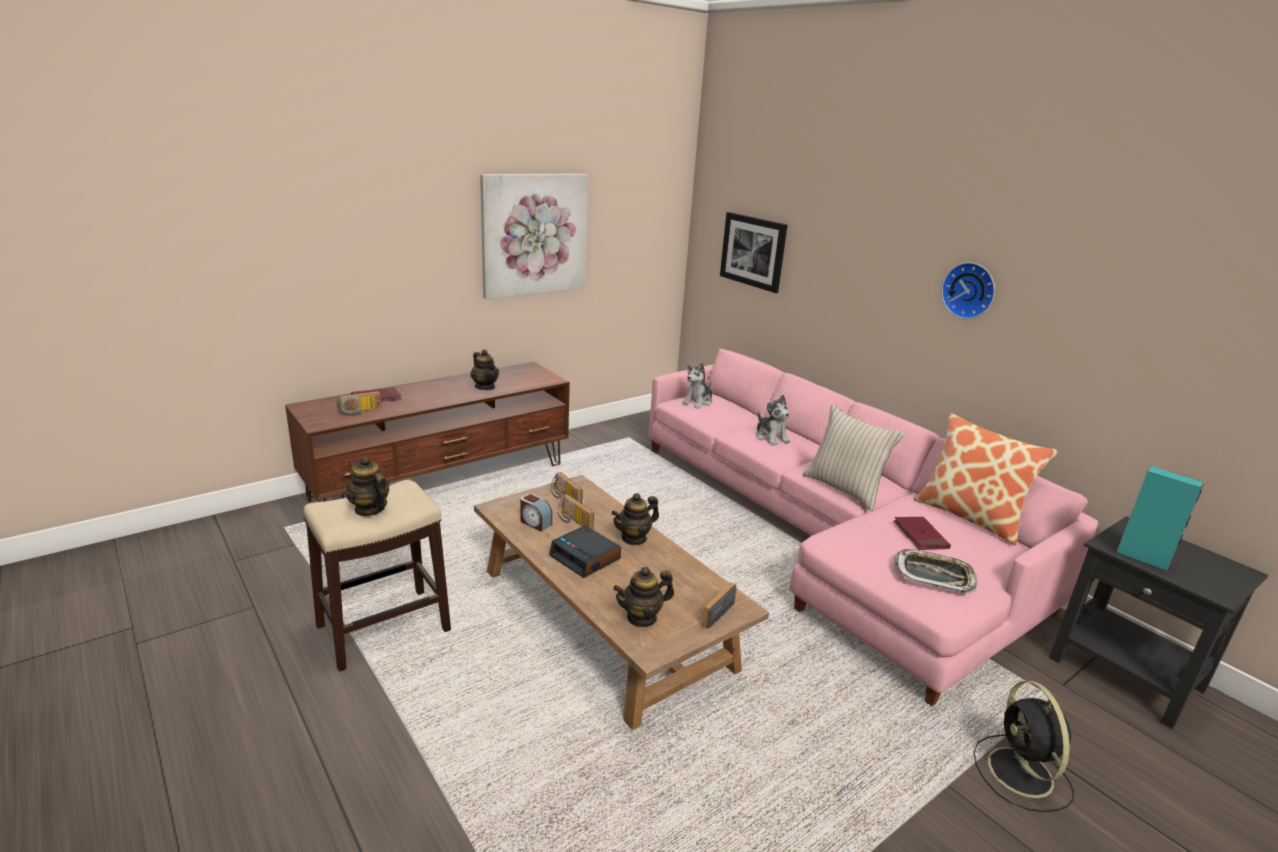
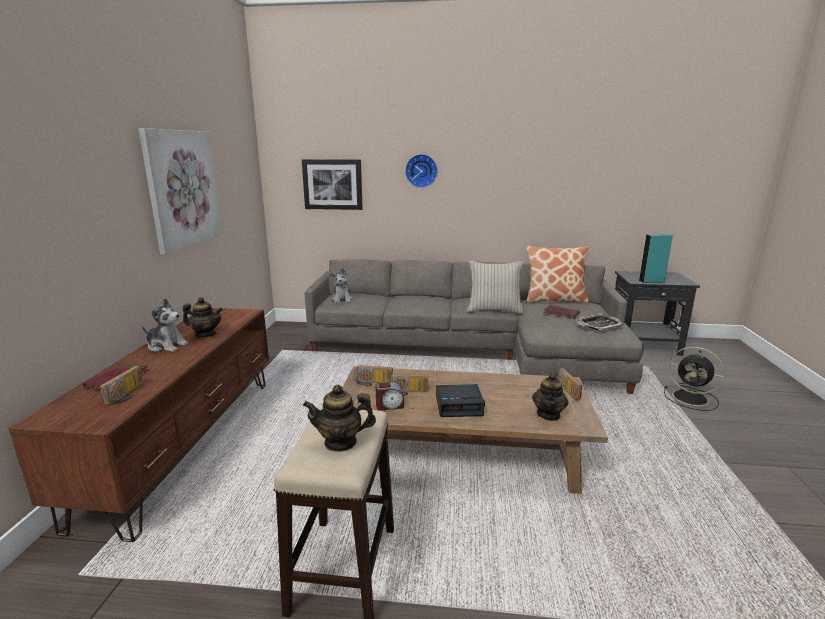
camera: 45 degrees left, 5 degrees down
(634, 538) = (457, 381): teapot -> none
(771, 437) = (417, 301): plush toy -> plush toy (166, 346)
(830, 537) = (476, 349): pink sofa -> grey sofa
(970, 290) = (506, 175): wall clock -> wall clock (421, 171)

